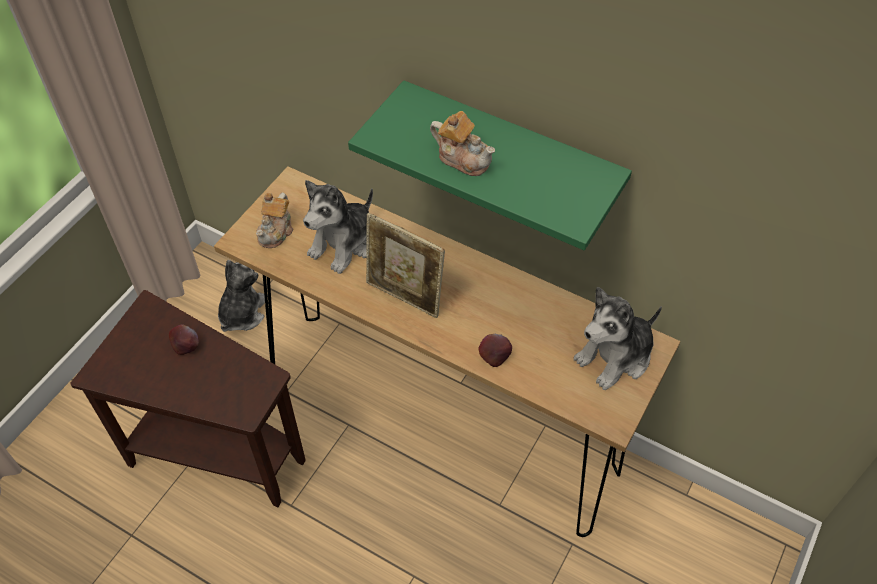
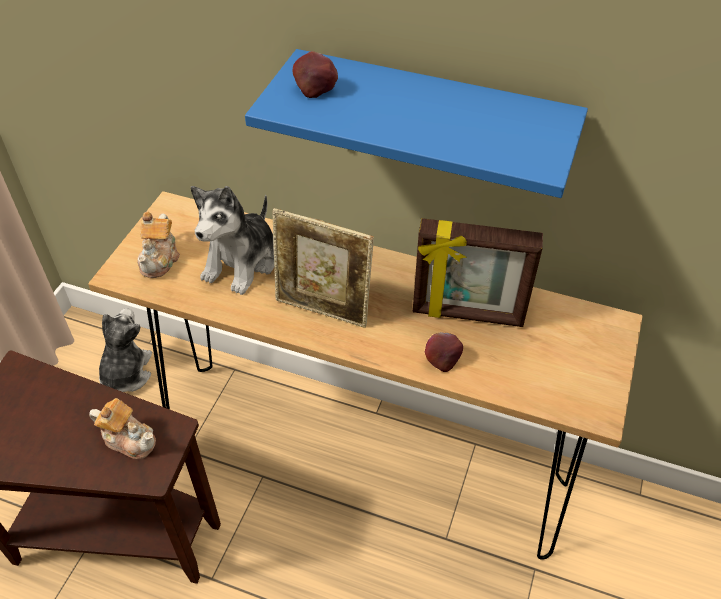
camera: 10 degrees left, 5 degrees down
(186, 346) = (68, 407): apple -> apple (316, 89)
(463, 158) = (388, 116): teapot -> teapot (129, 439)
(510, 155) = (432, 120): green shelf -> blue shelf
(526, 319) = (467, 315): none -> picture frame
(615, 357) = (578, 341): plush toy -> none

